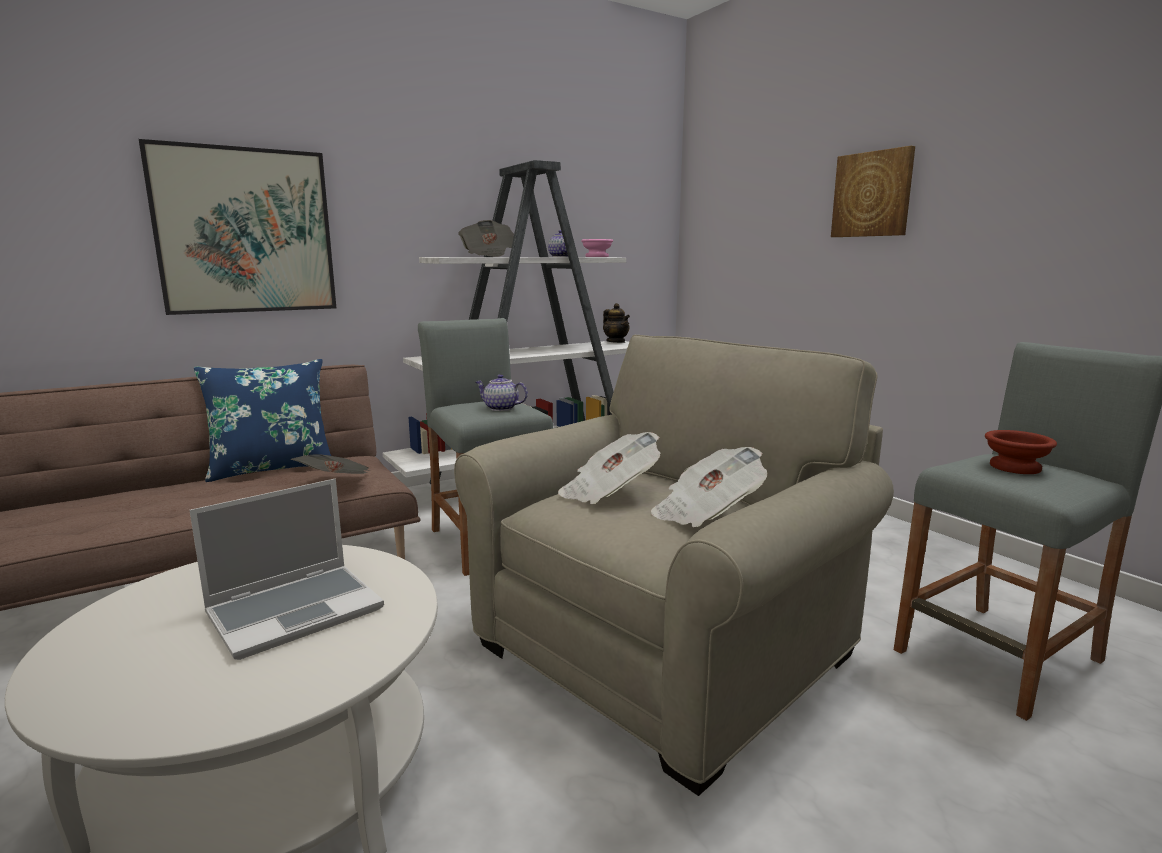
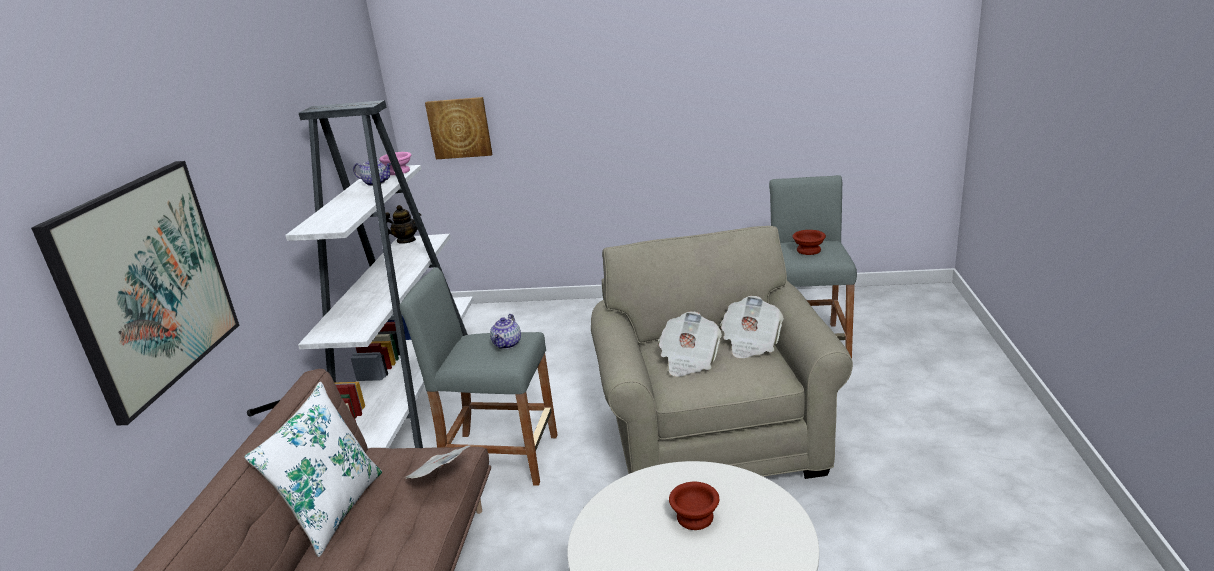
camera: 50 degrees left, 10 degrees up
(272, 468) = (333, 510): blue pillow -> white pillow
(297, 610) = (693, 517): laptop -> brown bowl
(489, 256) = (347, 209): newspaper -> none
(500, 408) = (508, 344): teapot -> teapot turned 45 degrees counterclockwise
(872, 194) = (600, 77): picture -> picture (459, 128)

